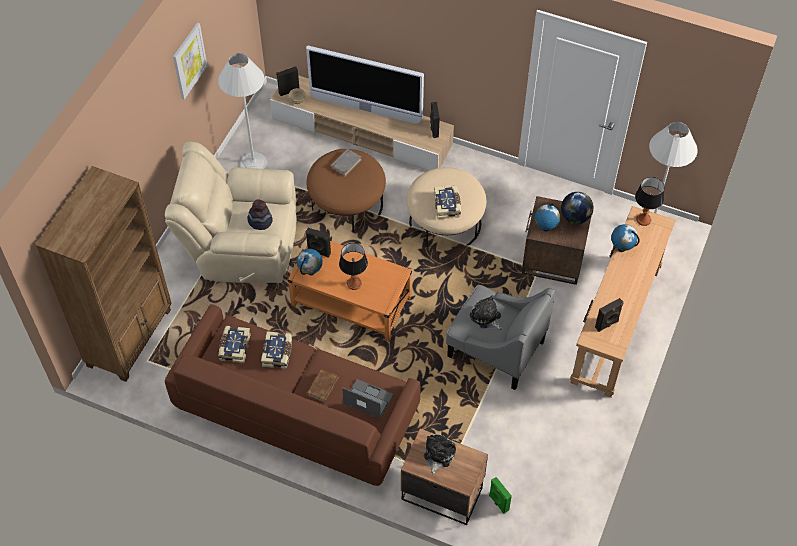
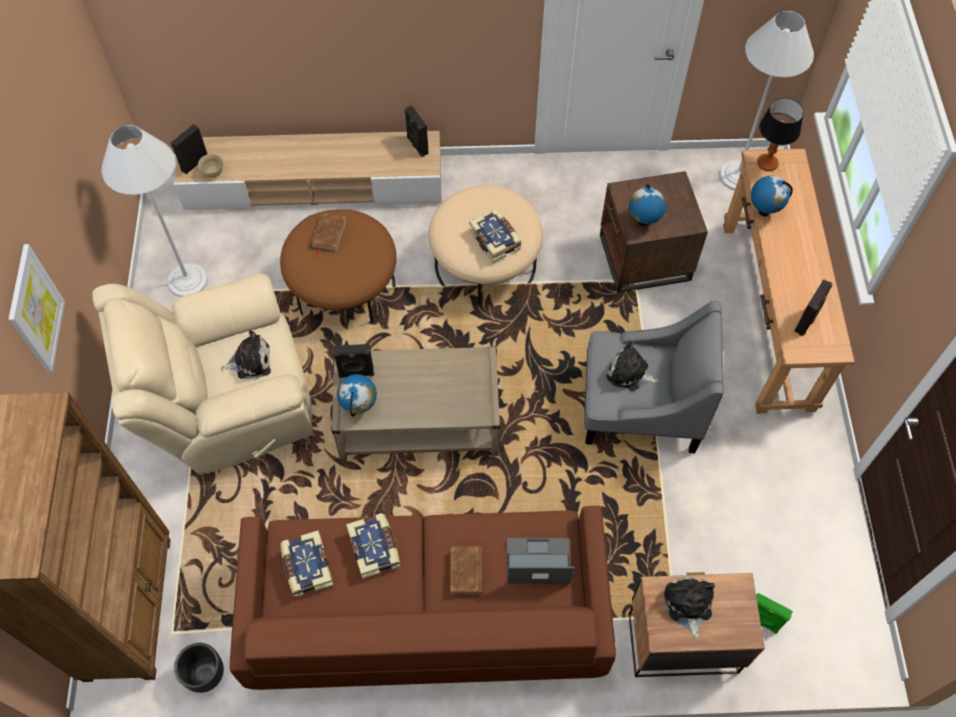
camera: 25 degrees left, 5 degrees up
(154, 391) = (205, 675): none -> black planter
(189, 60) = (49, 163): picture -> picture (35, 309)
(260, 221) = (250, 361): hat -> plush toy
(346, 164) = (329, 234): grey book -> brown book
(351, 301) = (418, 420): orange coffee table -> beige coffee table
(354, 283) = (428, 399): table lamp -> none
(366, 110) = (313, 151): television -> none
(575, 217) = (672, 193): globe -> none

